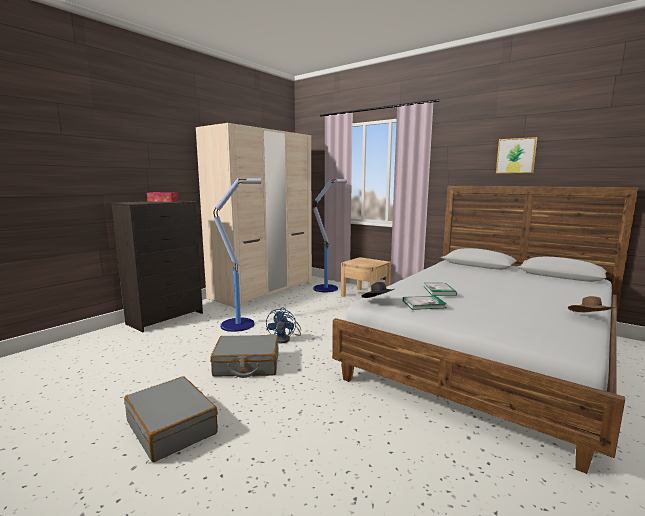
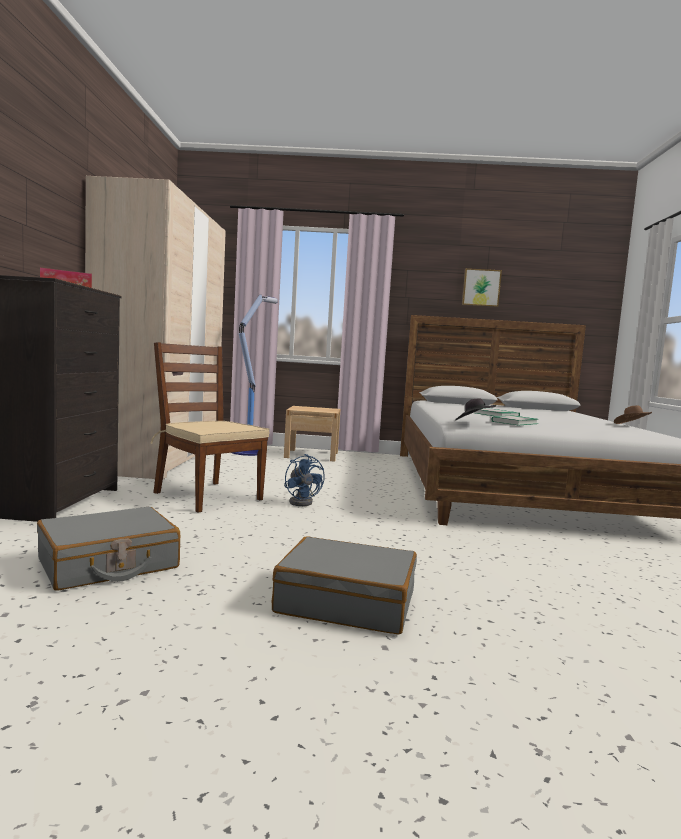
camera: 35 degrees left, 5 degrees down
(239, 324) = (207, 496): floor lamp -> brown chair
(247, 365) = (308, 531): grey suitcase -> grey suitcase (108, 564)

